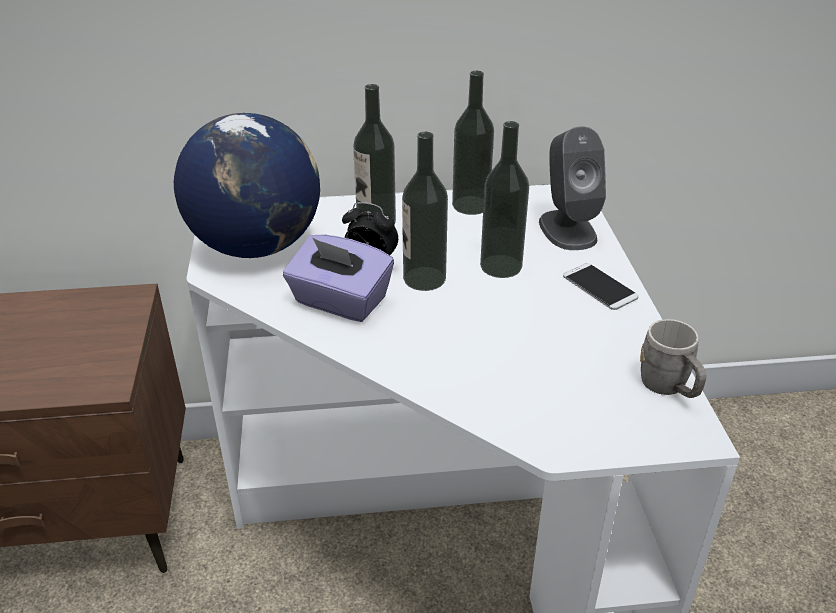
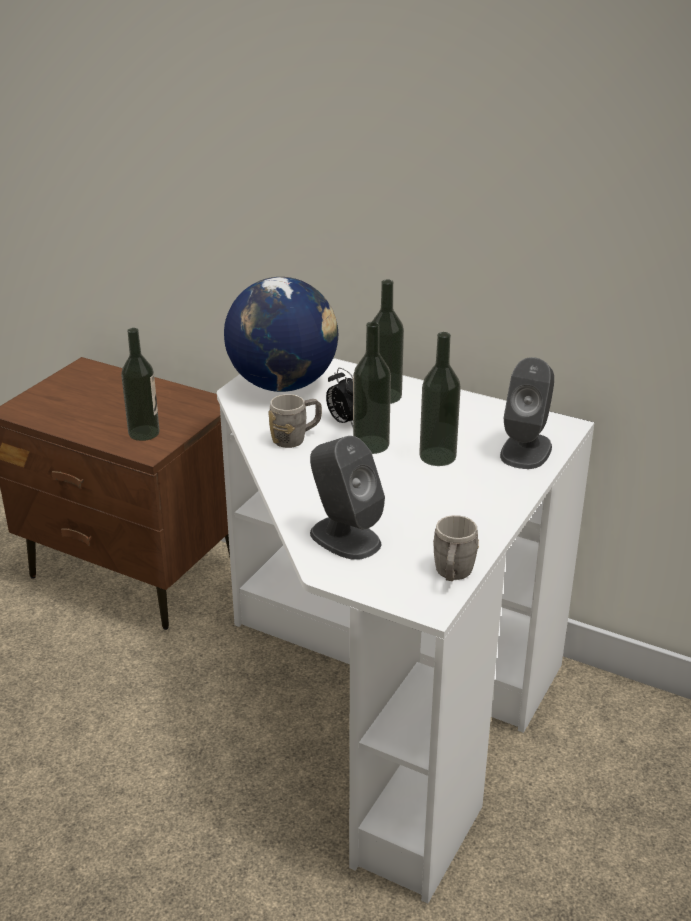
camera: 35 degrees right, 5 degrees down
(340, 302) = (295, 438): purple tissue box -> grey mug
(471, 205) = (472, 408): bottle -> bottle (144, 433)
(523, 396) = (344, 537): none -> grey speaker
(600, 287) = (494, 497): phone -> none

